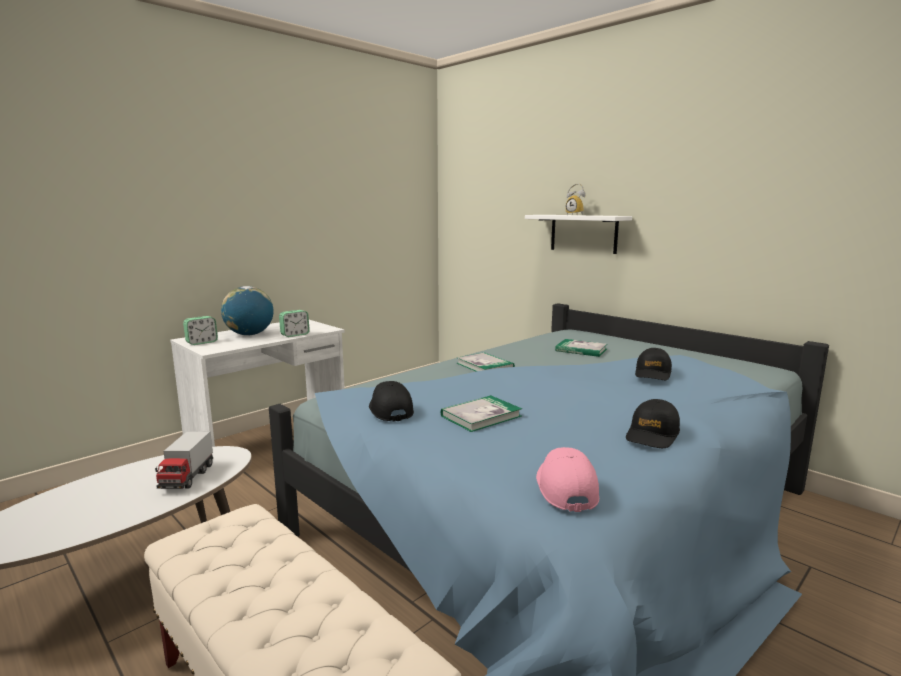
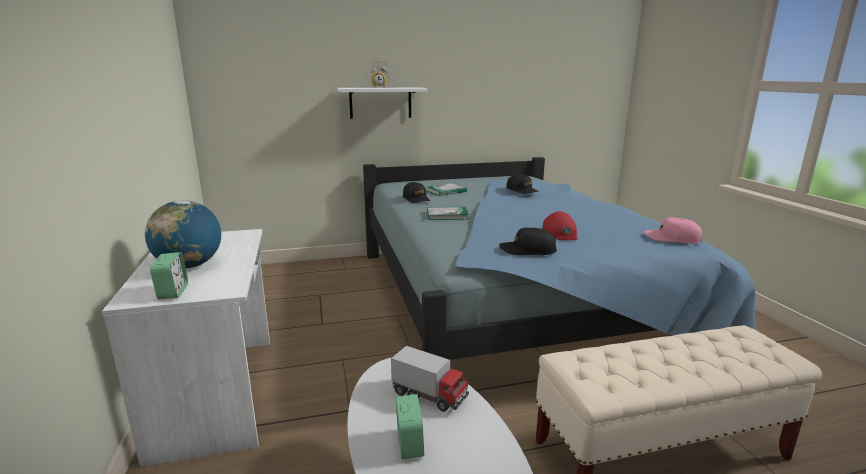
camera: 60 degrees left, 5 degrees up
(295, 335) = (241, 247): alarm clock -> alarm clock (409, 444)
(481, 416) = (560, 233): book -> red cap
(652, 435) = (614, 212): black cap -> black cap (416, 199)

